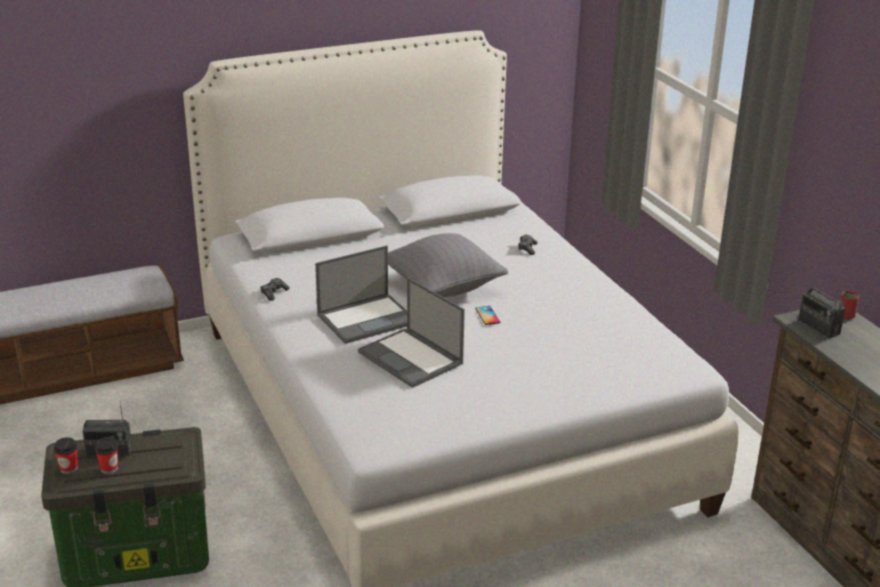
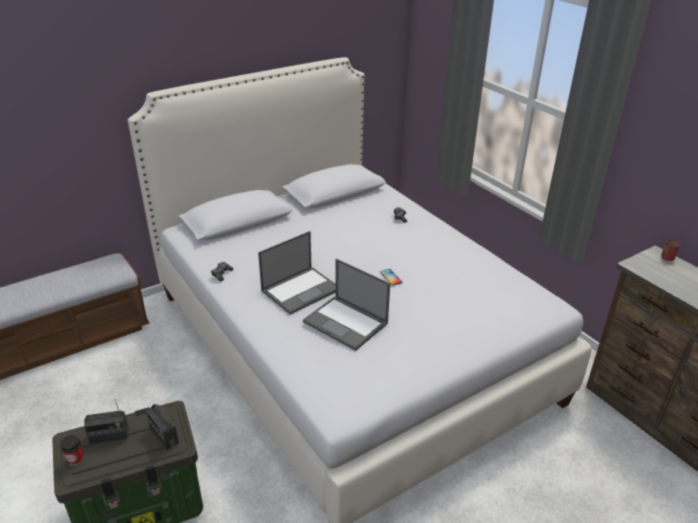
camera: 10 degrees left, 5 degrees up
(109, 468) = (112, 455): cup -> none
(443, 287) = (350, 256): grey pillow -> none
(818, 327) = (653, 269): radio -> radio (164, 435)

